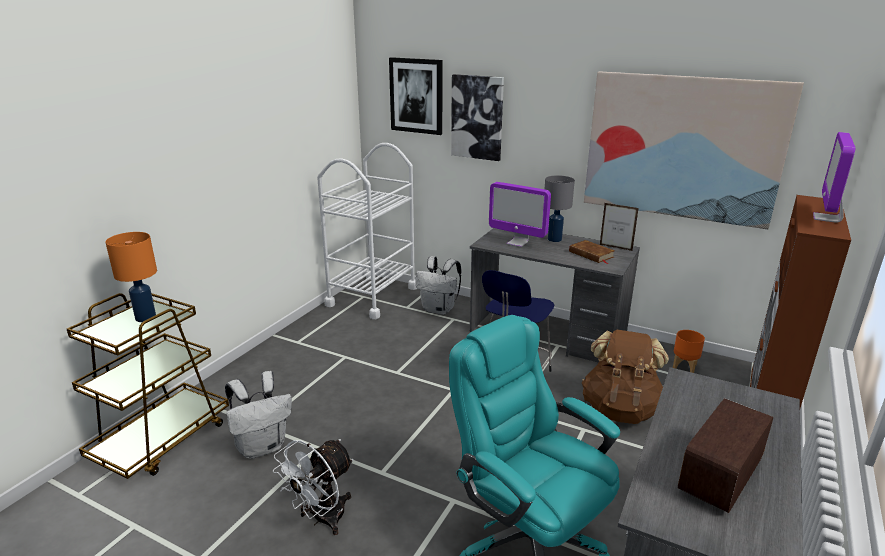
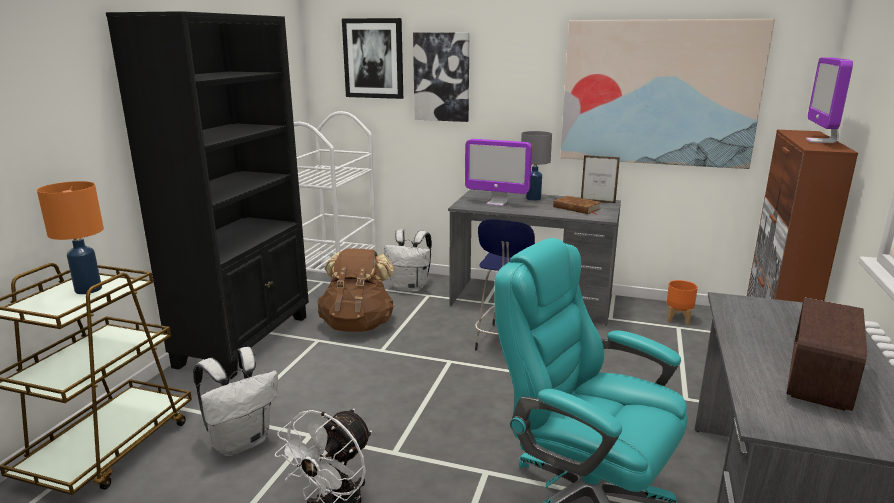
camera: 10 degrees left, 5 degrees down
(286, 350) = (246, 340): none -> black bookcase
(620, 409) = (631, 363): brown backpack -> brown backpack (358, 325)

